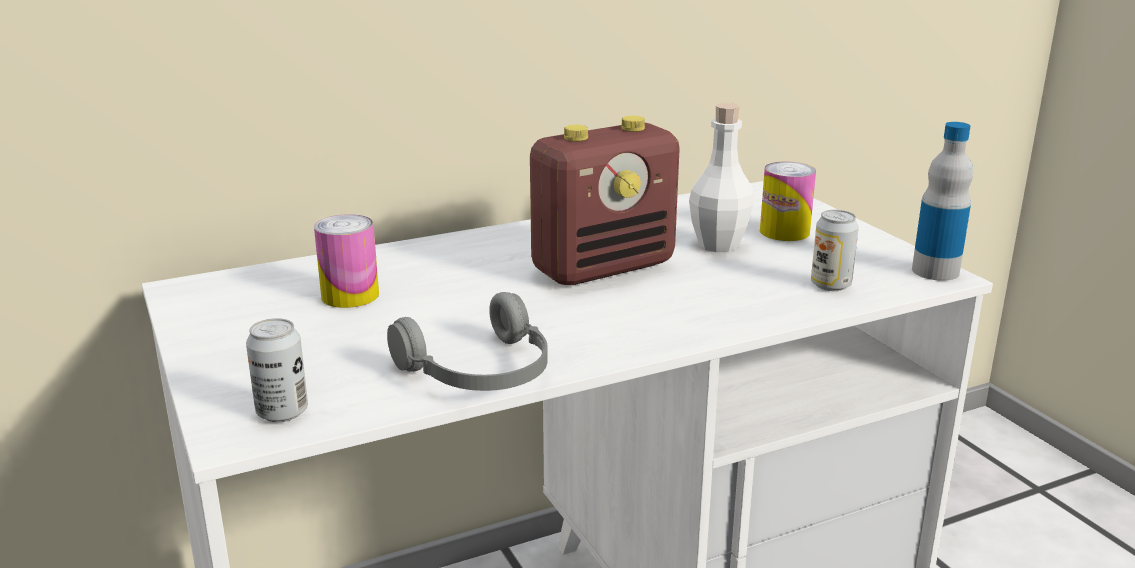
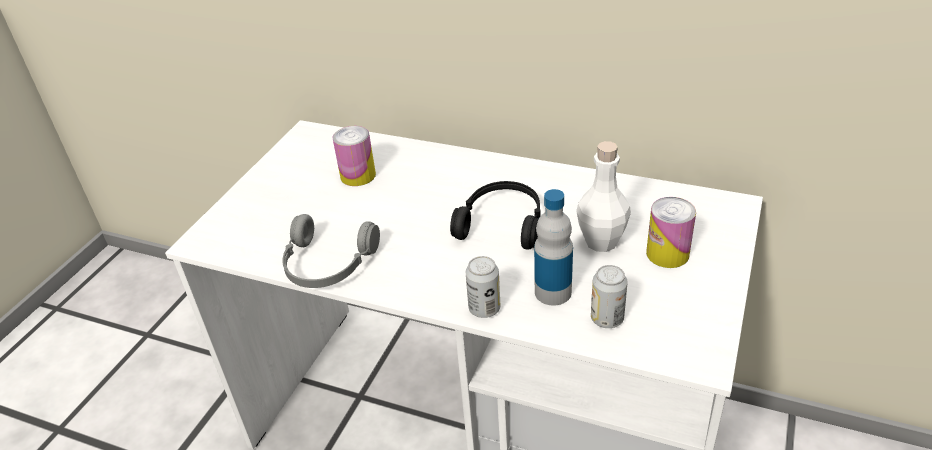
camera: 50 degrees right, 15 degrees up
(282, 412) = (229, 239): can -> can (484, 309)
(604, 267) = (502, 223): radio -> black headphones
(935, 271) = (705, 353): bottle -> bottle (553, 292)

